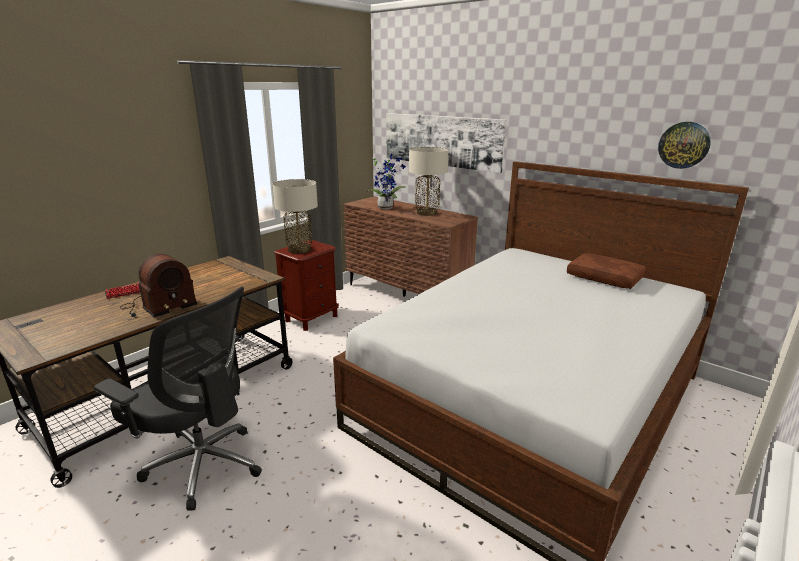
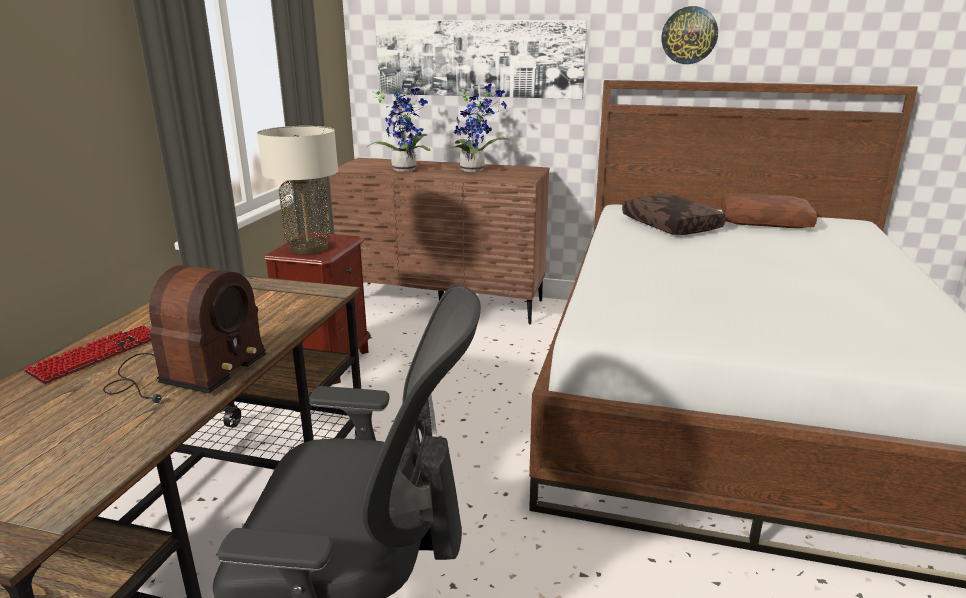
camera: 25 degrees left, 0 degrees up
(427, 213) = (475, 170): table lamp -> potted plant
(526, 269) = (668, 225): none -> brown pillow
(684, 145) = (836, 40): wall clock -> wall clock (689, 35)

